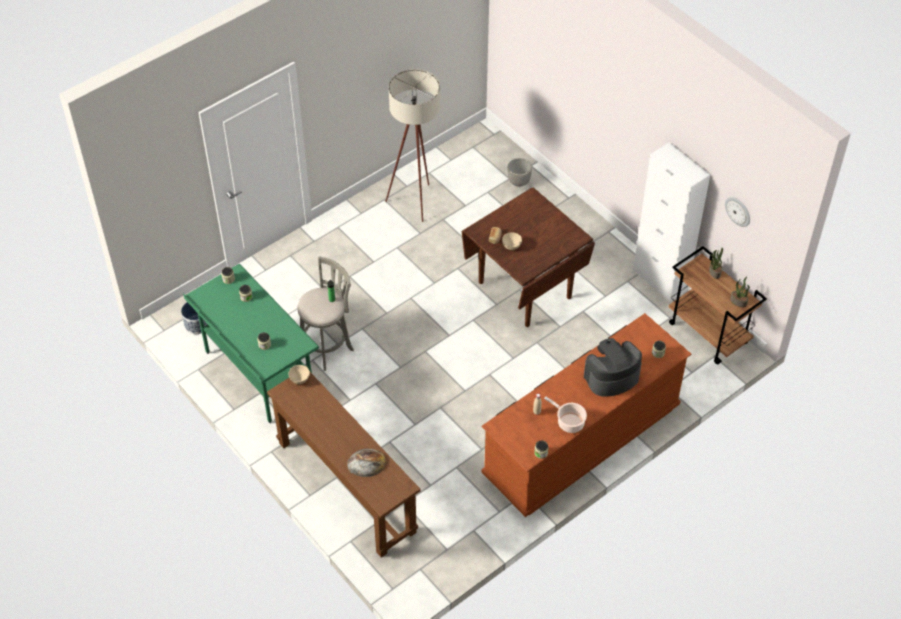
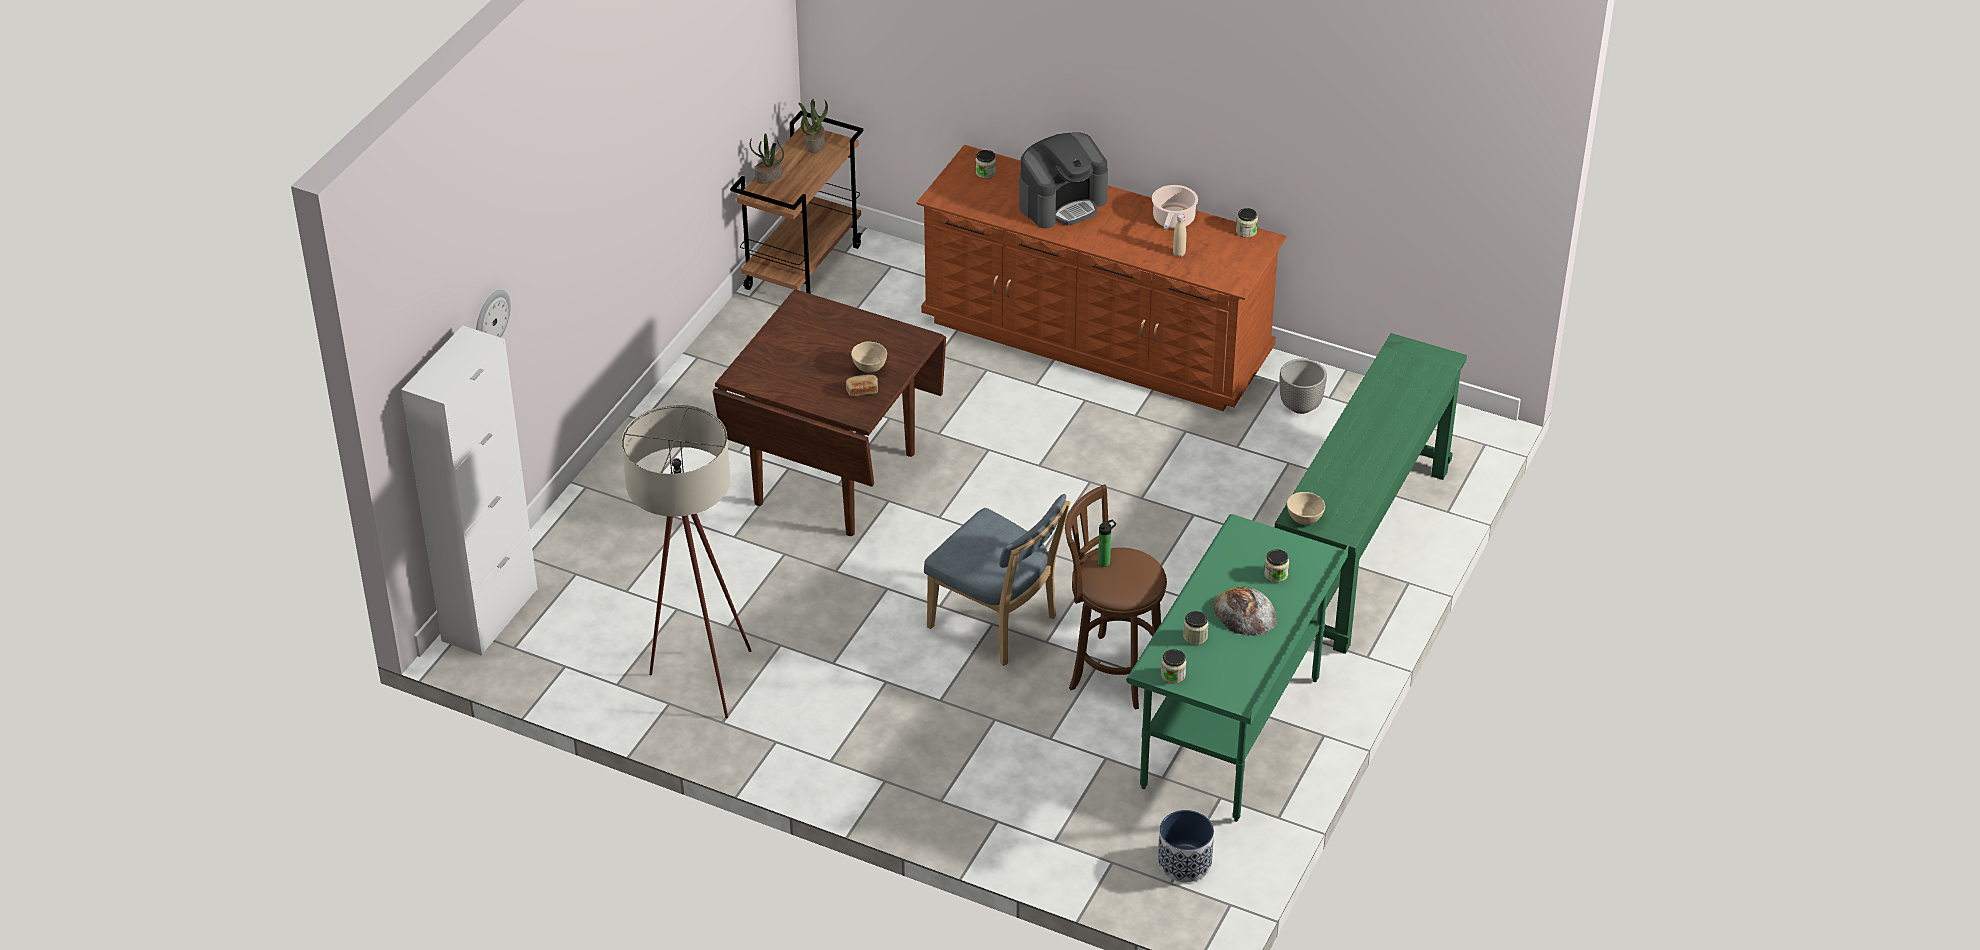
camera: 115 degrees left, 10 degrees down
(328, 346) = (1112, 670): grey stool -> brown stool
(346, 486) = (1362, 549): brown console table -> green console table
(366, 462) = (1393, 397): bread -> bread (1245, 612)
(384, 314) = (997, 625): none -> blue chair
(519, 182) = (578, 559): planter -> planter (1299, 406)
(611, 377) = (1062, 203): coffee machine -> coffee machine turned 75 degrees counterclockwise
(660, 280) = (722, 339): white cabinet -> white cabinet (490, 615)
(738, 211) = (743, 54): wall clock -> wall clock (491, 318)

